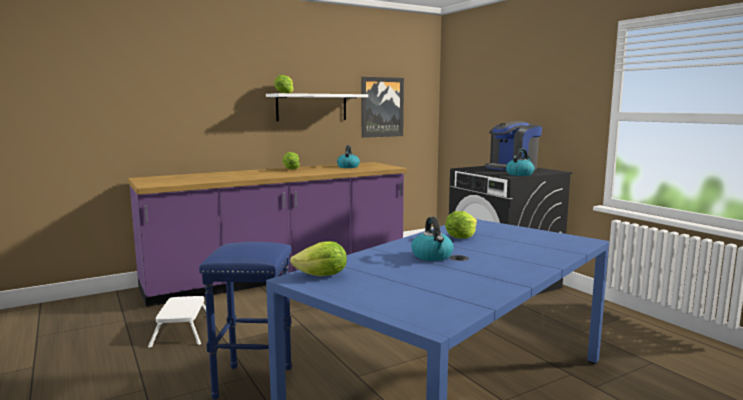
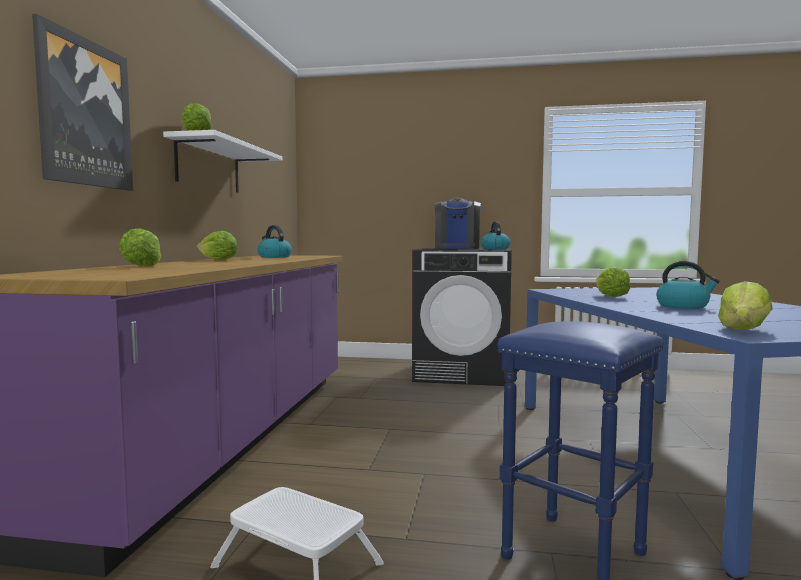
camera: 50 degrees left, 5 degrees down
(218, 174) = (142, 266): none -> lettuce
(382, 107) = (263, 181): picture -> picture (85, 113)

